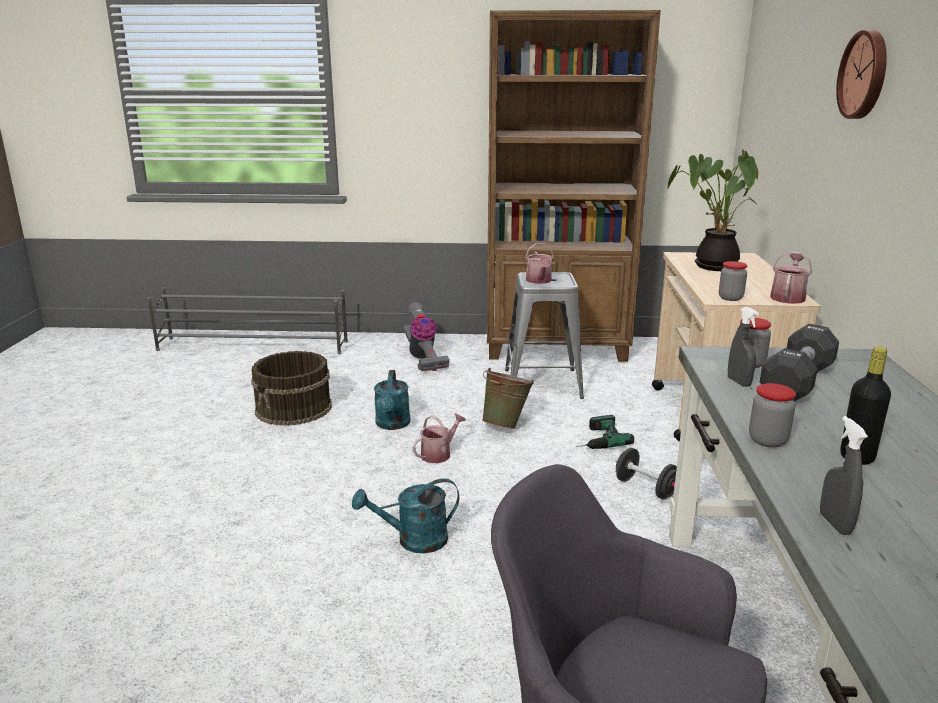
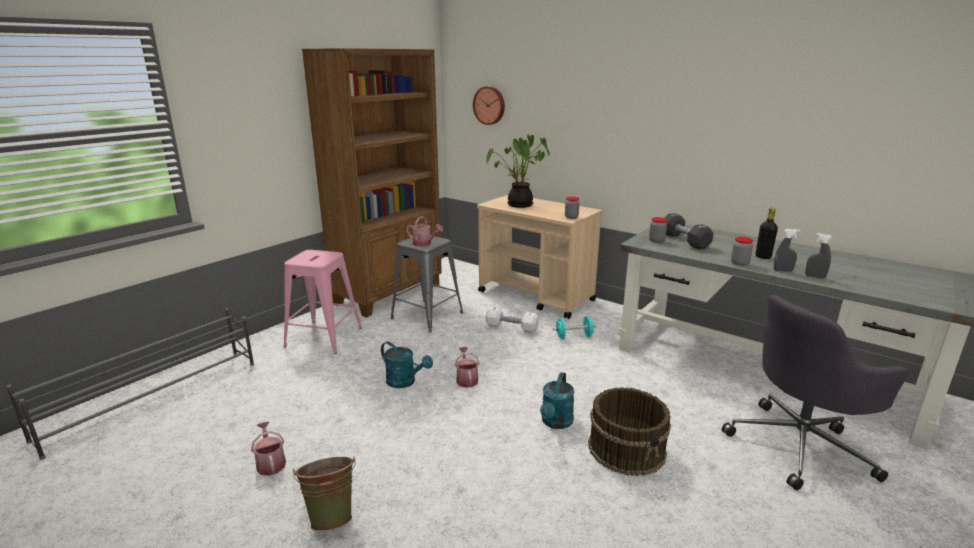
camera: 55 degrees left, 0 degrees up
(294, 408) = (316, 414): brown bucket -> brown bucket (627, 449)
(423, 358) = (324, 337): vacuum cleaner -> pink stool
(506, 425) = (461, 345): green bucket -> green bucket (331, 516)
(596, 439) = (511, 328): power drill -> white dumbbell
(645, 488) = (574, 337): black dumbbell -> turquoise dumbbell
(739, 382) = (676, 248): grey spray bottle -> grey spray bottle (783, 271)
(788, 297) = (584, 210): watering can -> watering can (270, 463)
(865, 75) = (602, 90): wall clock -> wall clock (489, 105)

